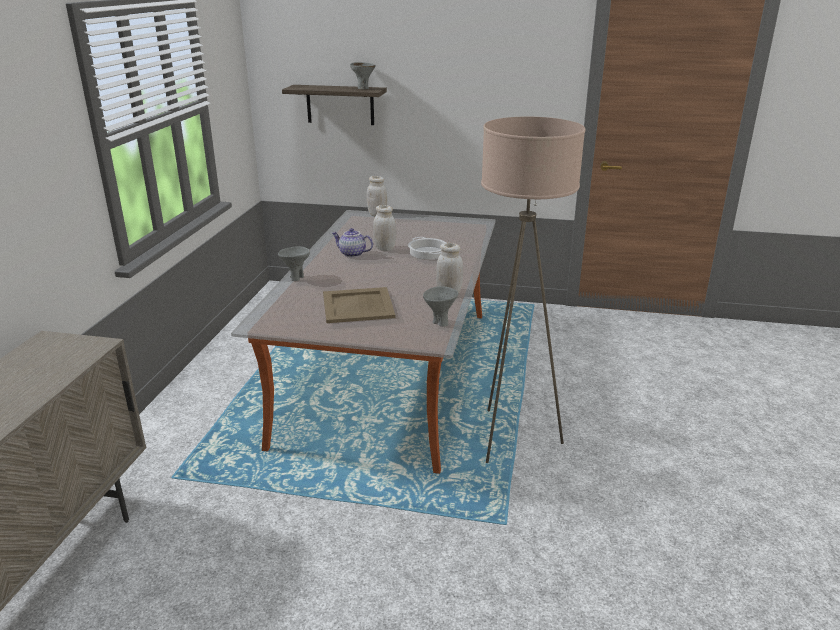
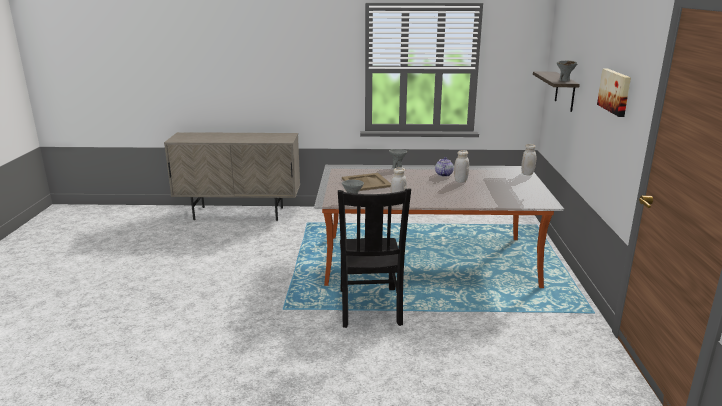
camera: 80 degrees right, 5 degrees down
(428, 253) = (463, 192): cooking pot -> none
(494, 80) = (615, 91): none -> picture
(512, 438) = (370, 308): beige floor lamp -> black chair

